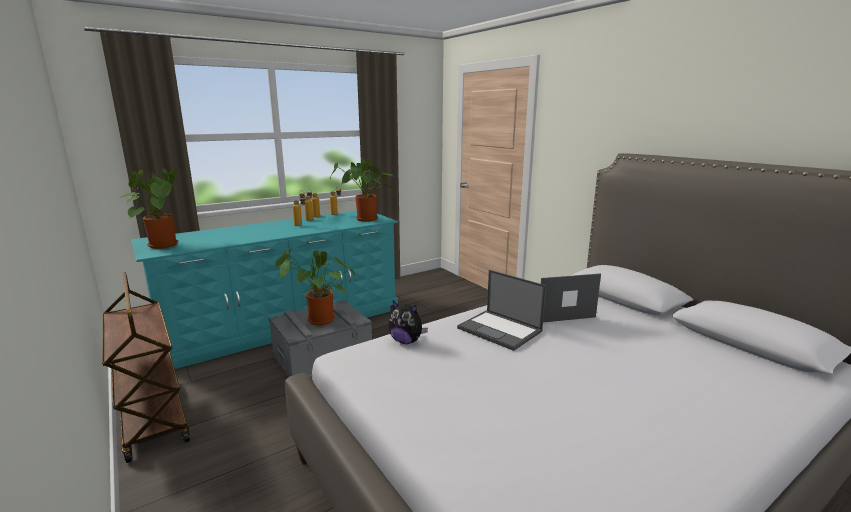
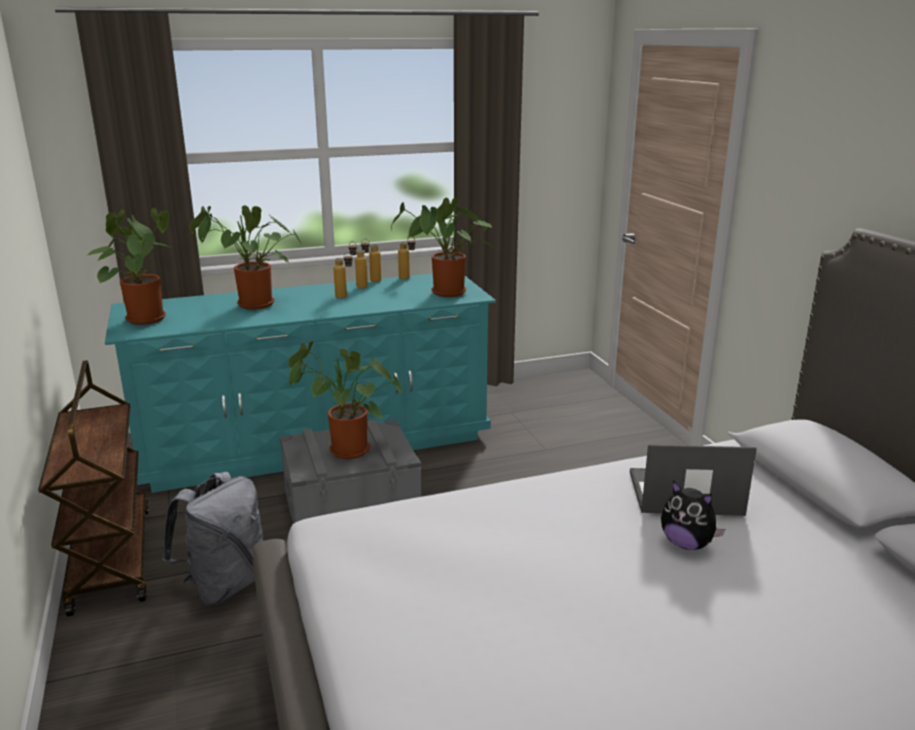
camera: 15 degrees right, 5 degrees up
(238, 233) = (251, 305): none -> potted plant
(248, 421) = (225, 585): none -> grey backpack
(406, 341) = (424, 515): plush toy -> plush toy (687, 544)
(500, 330) = (574, 517): laptop -> none

